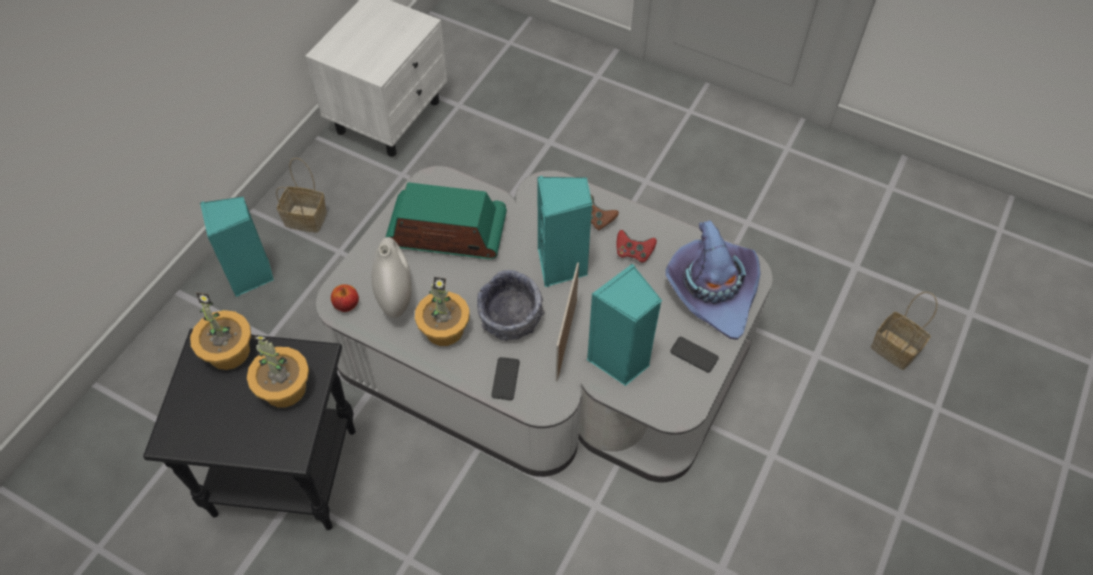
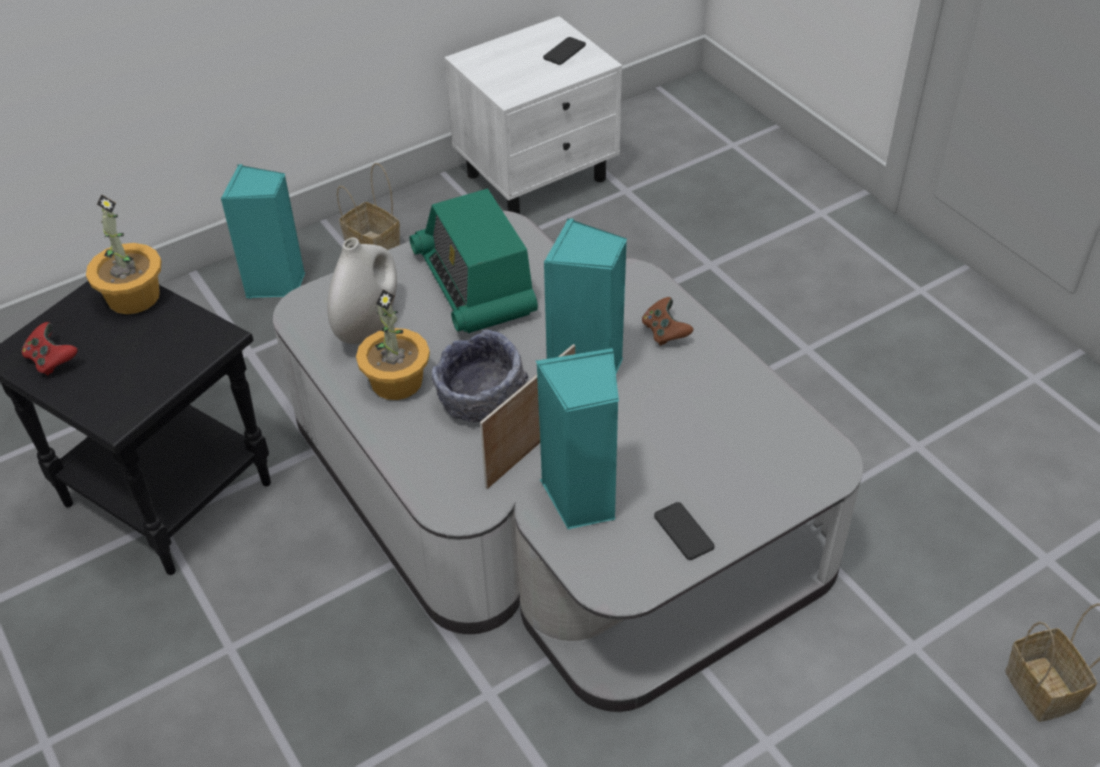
camera: 30 degrees right, 10 degrees down
(284, 389) = (158, 354): potted plant -> none
(346, 305) = (309, 315): apple -> none
(447, 233) = (474, 284): radio -> radio turned 150 degrees counterclockwise
(505, 379) = (427, 461): phone -> phone (564, 51)
(633, 252) = (687, 386): red game controller -> red game controller (51, 360)
(712, 290) = (761, 467): purple hat -> none

